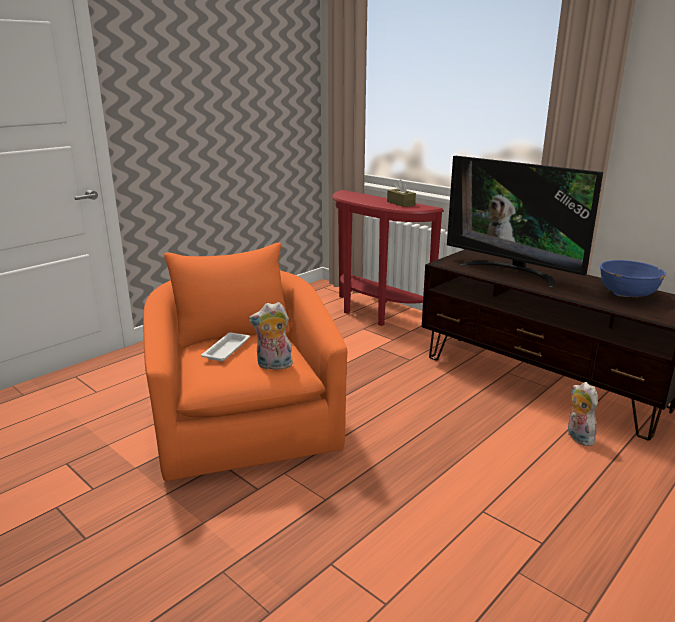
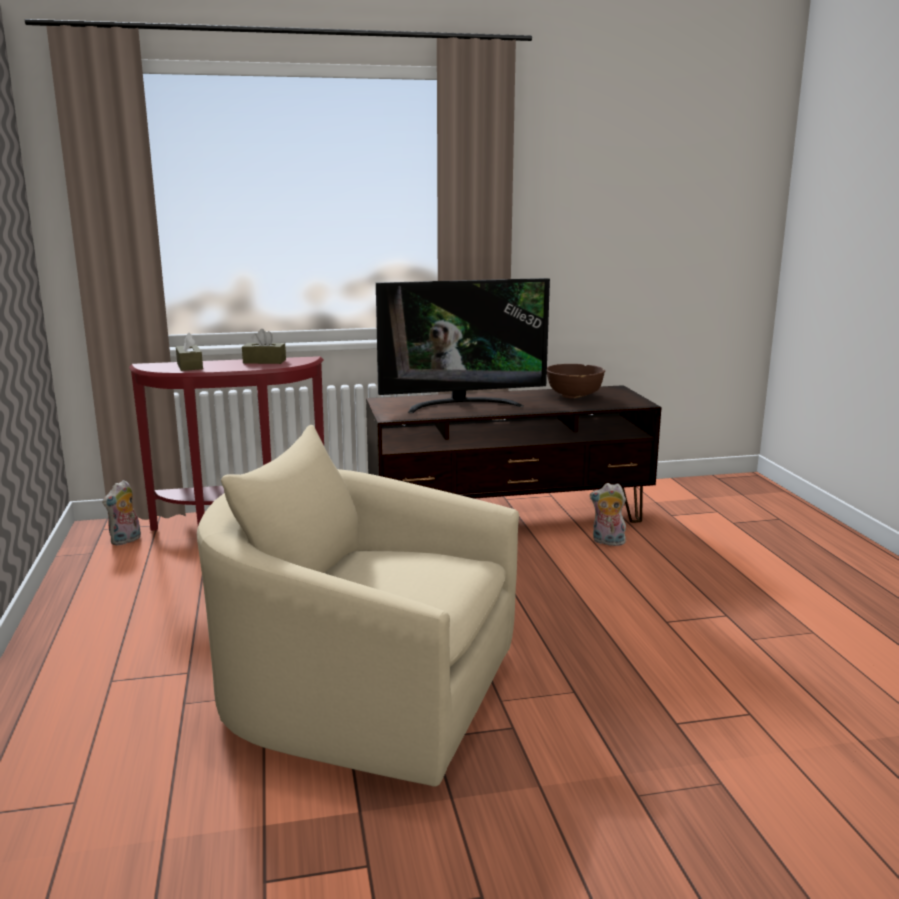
camera: 55 degrees left, 5 degrees down
(227, 349) = (376, 580): white tray -> none
(245, 423) = (364, 693): orange armchair -> beige armchair
(273, 366) = (457, 568): plush toy -> plush toy (126, 541)
(358, 197) = (190, 366): none -> brown tissue box
(627, 294) = (574, 395): blue bowl -> brown bowl

